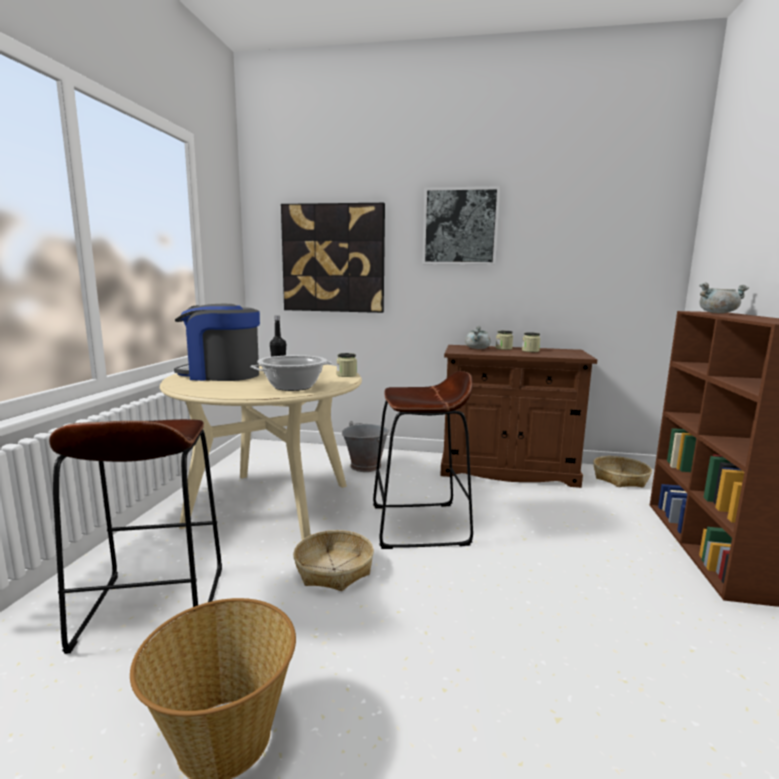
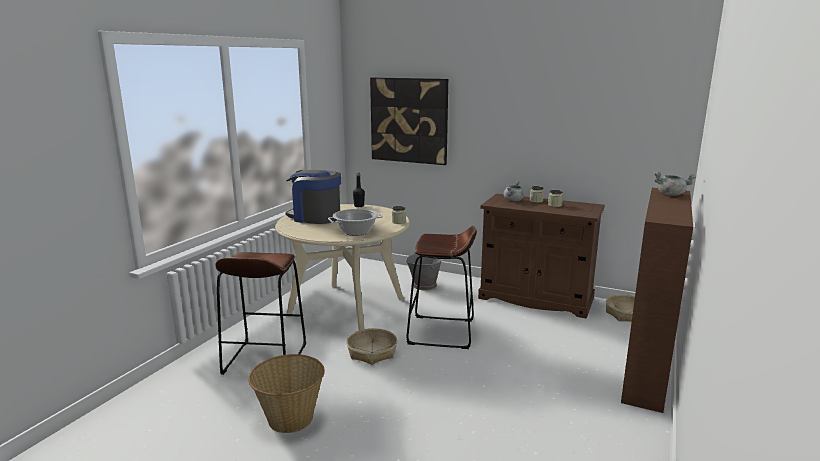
camera: 15 degrees right, 5 degrees up
(460, 226) = (506, 99): picture -> none

